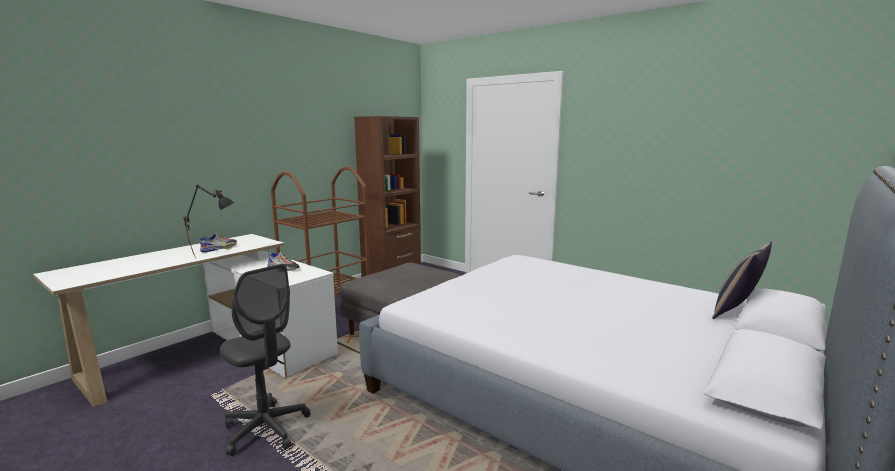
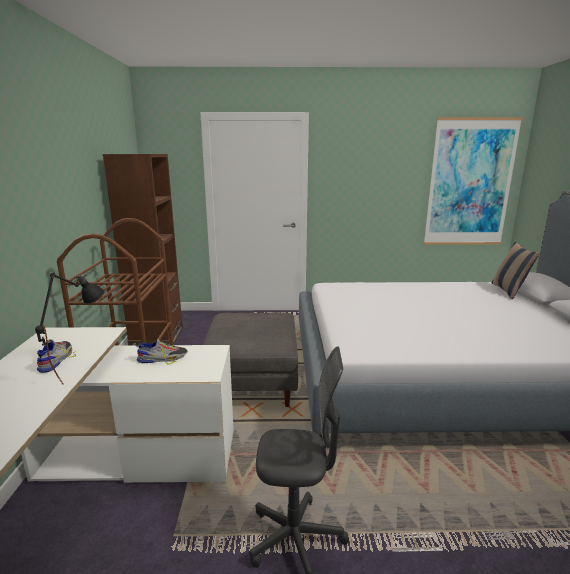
camera: 40 degrees left, 5 degrees up
(784, 155) = (469, 183): none -> picture

